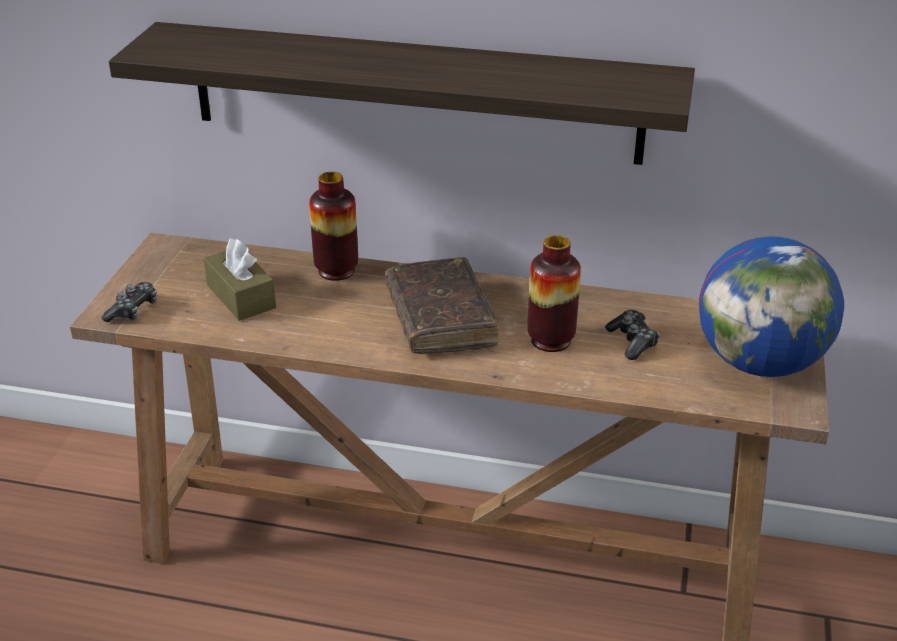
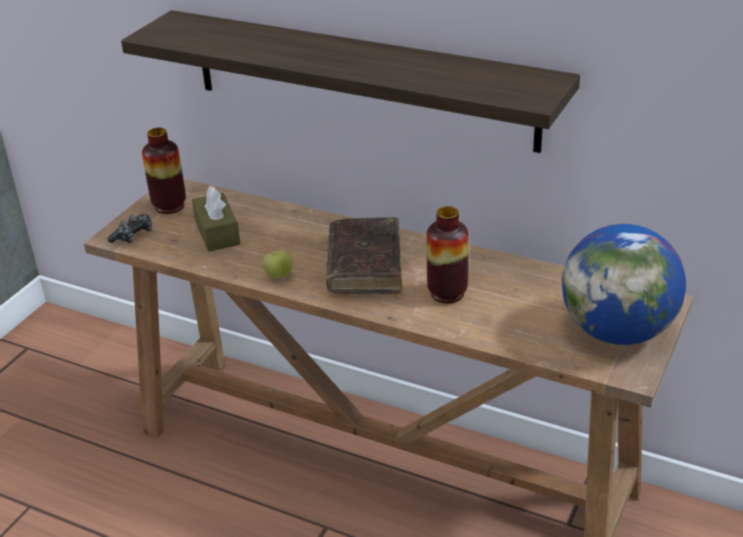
camera: 15 degrees right, 0 degrees up
(336, 270) = (298, 219): vase -> vase (169, 206)
(340, 341) = (279, 276): none -> apple
(632, 342) = (515, 302): game controller -> none

